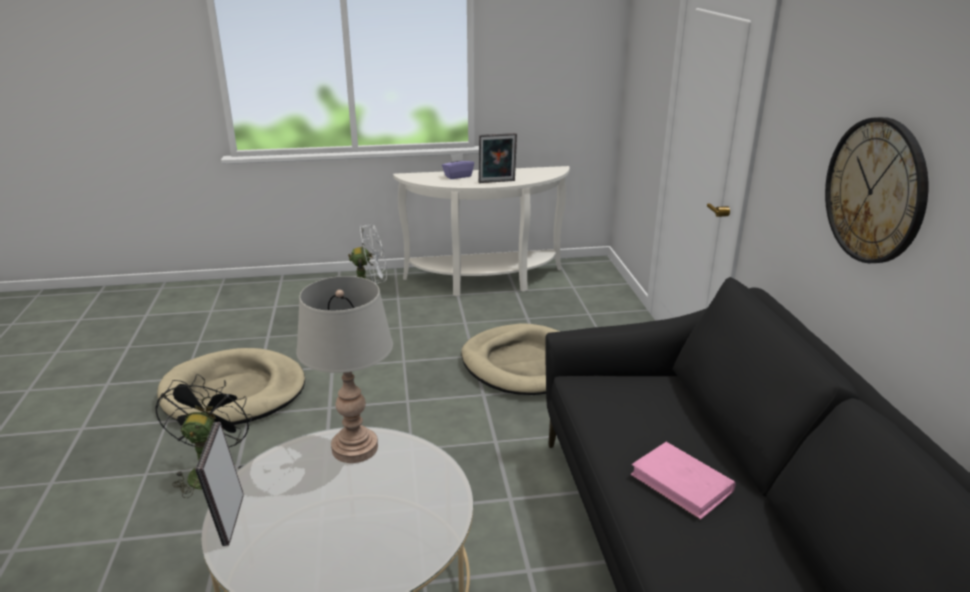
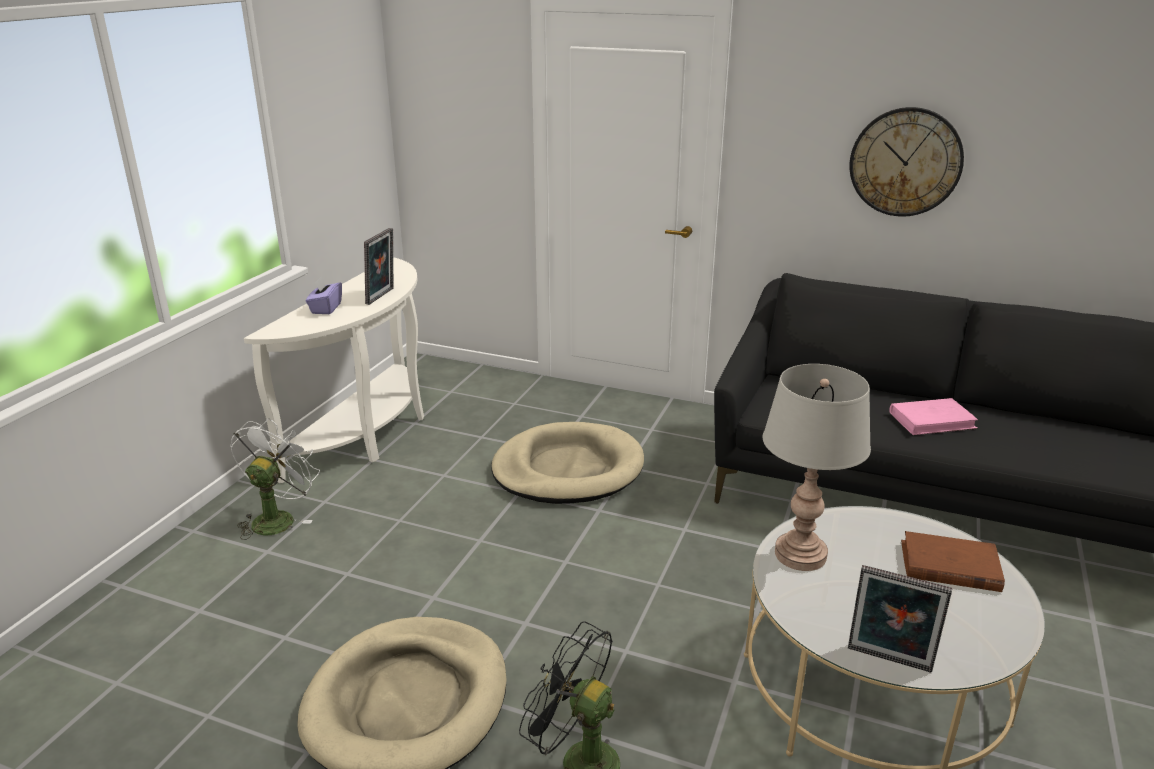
camera: 60 degrees left, 0 degrees up
(391, 536) = (949, 566): none -> brown book

